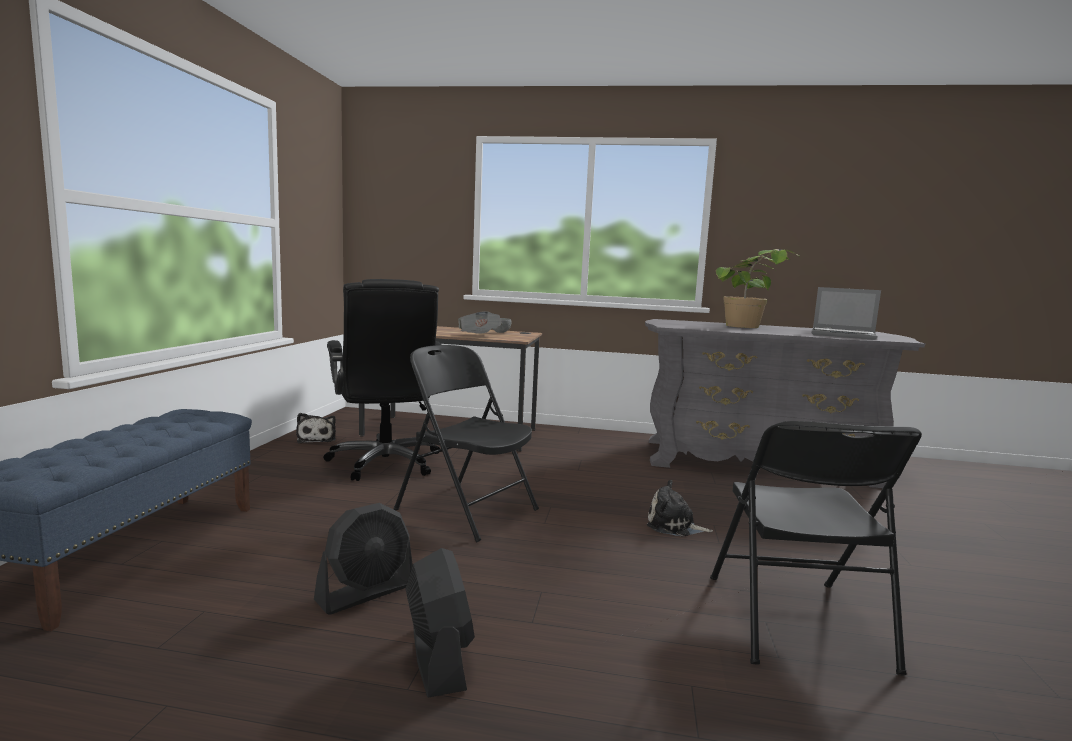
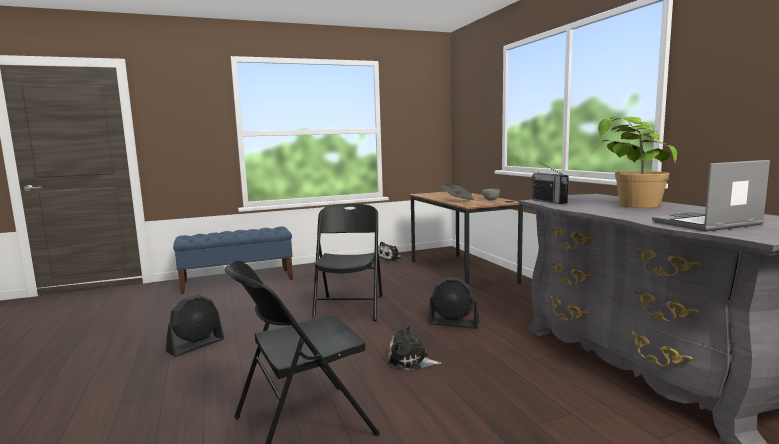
camera: 60 degrees right, 0 degrees up
(366, 592) = (239, 319): black fan -> black fan (454, 323)
(385, 462) = (385, 277): black office chair -> none
(674, 526) = (411, 361): plush toy -> plush toy turned 60 degrees counterclockwise
(682, 326) = (549, 201): none -> radio
(844, 335) = (706, 224): laptop -> laptop turned 75 degrees clockwise

